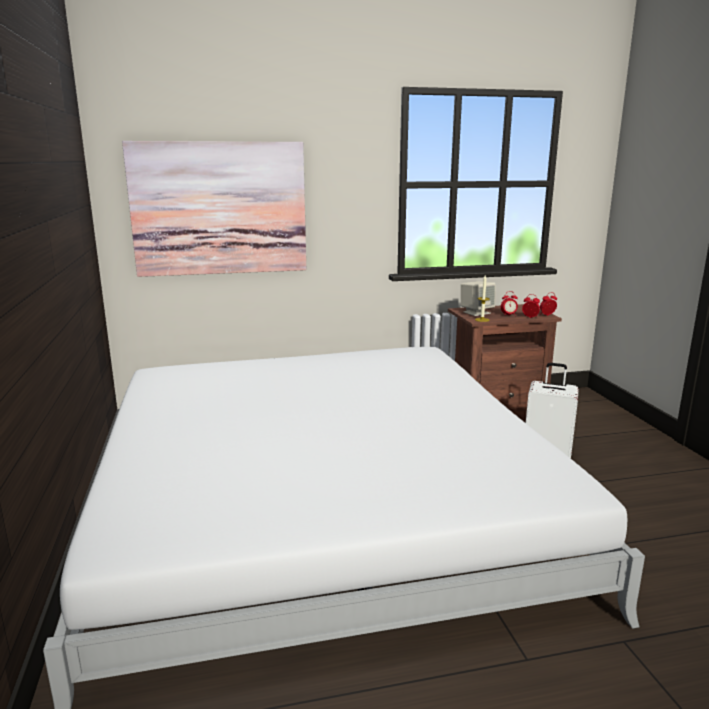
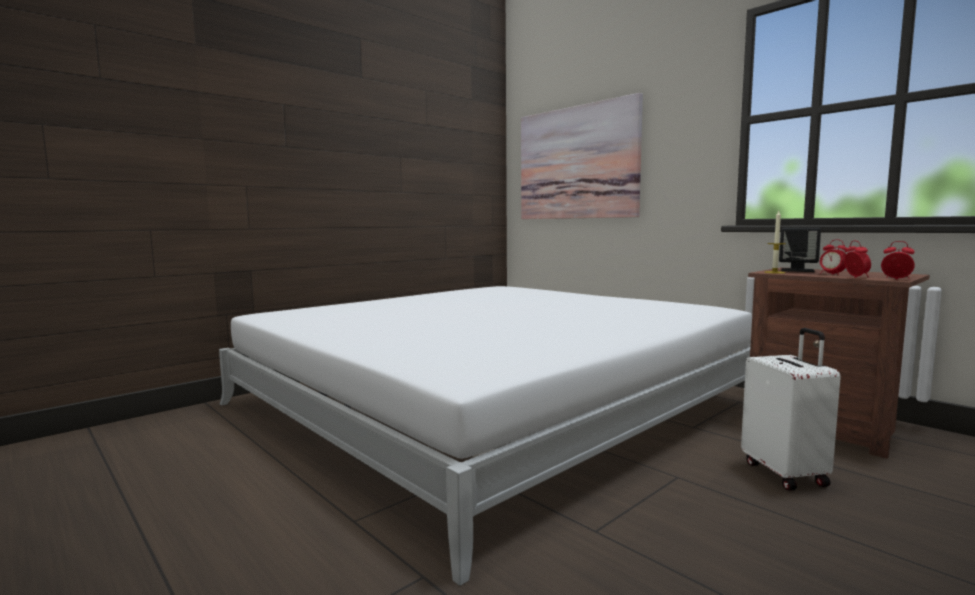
camera: 60 degrees right, 10 degrees down
(476, 312) = (797, 270): beige speaker -> black speaker

